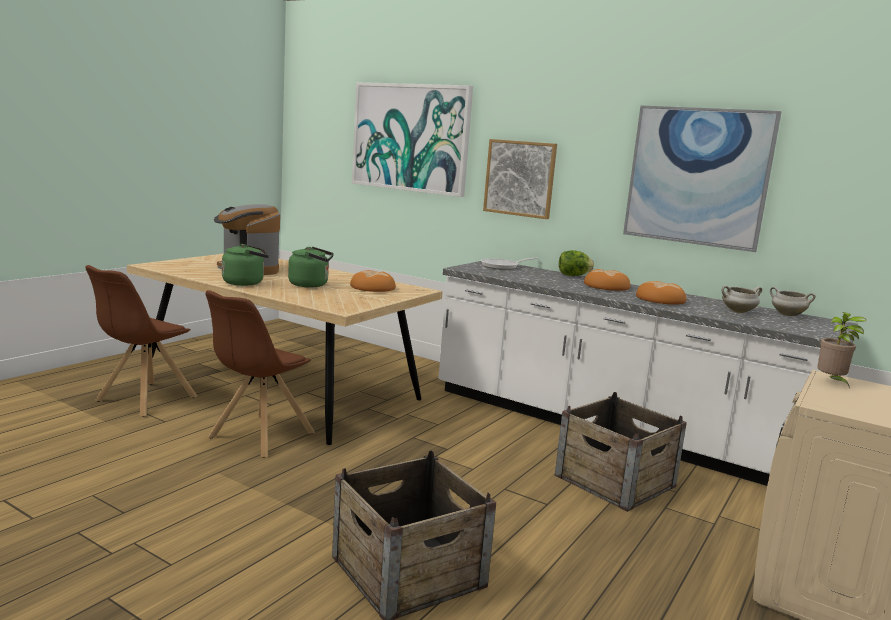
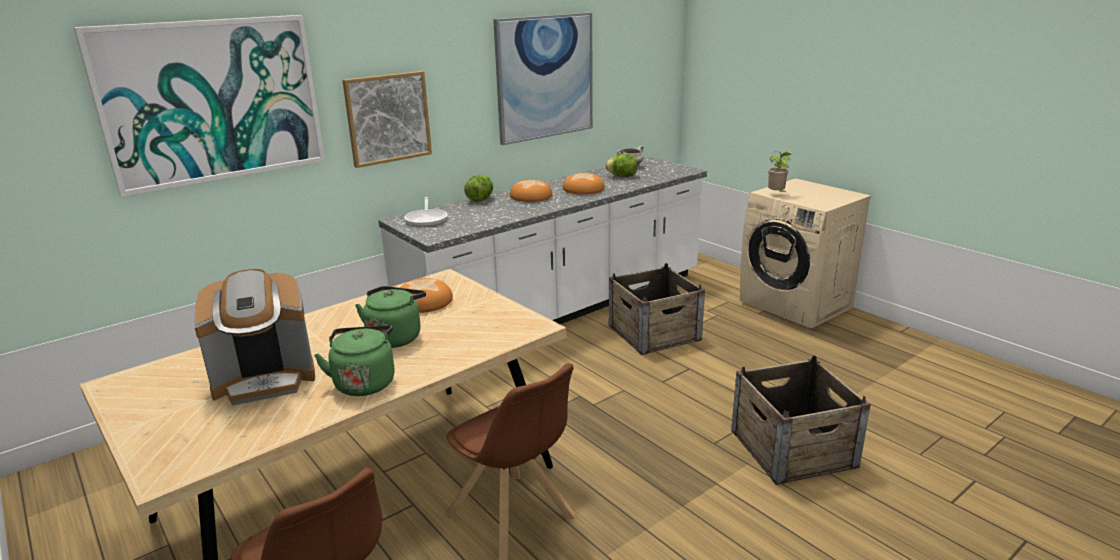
camera: 70 degrees left, 10 degrees up
(738, 312) = (622, 176): white cooking pot -> lettuce

